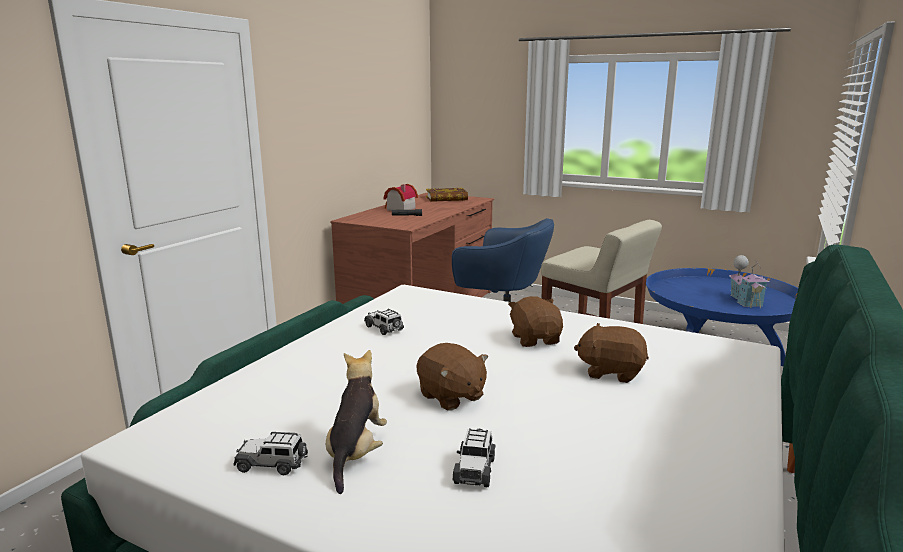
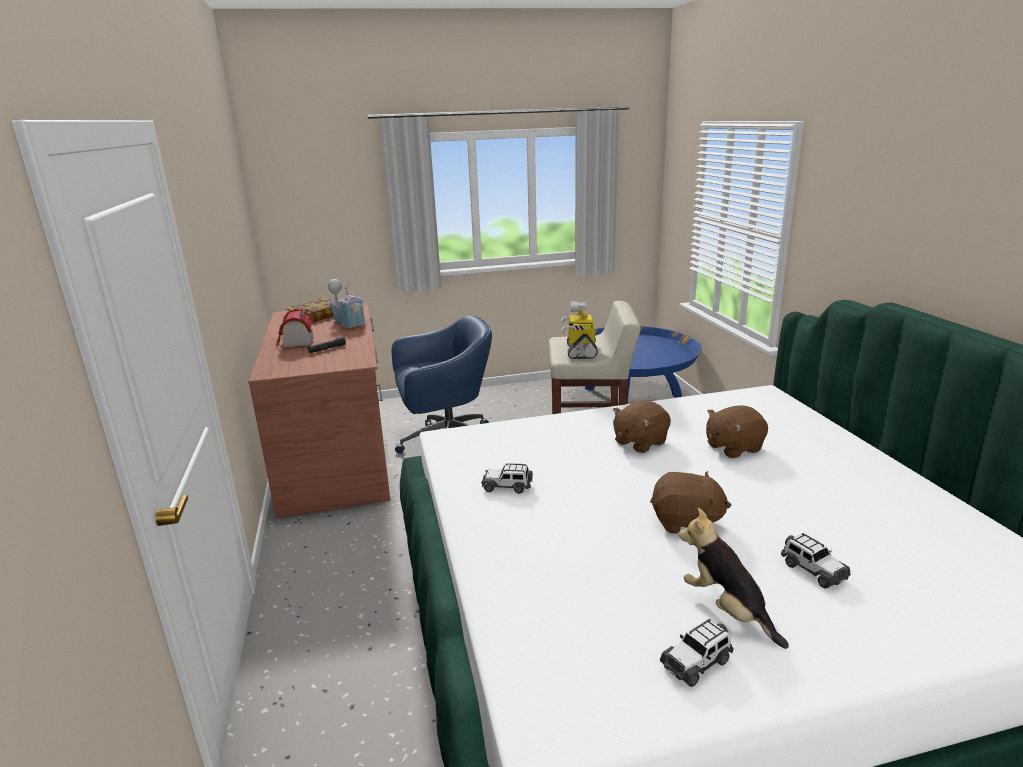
camera: 40 degrees left, 5 degrees up
(535, 339) = (639, 442): brown plush toy -> brown plush toy turned 75 degrees counterclockwise
(583, 258) = (580, 351): none -> toy robot
(745, 301) = (649, 351): toy house -> toy house (348, 323)

